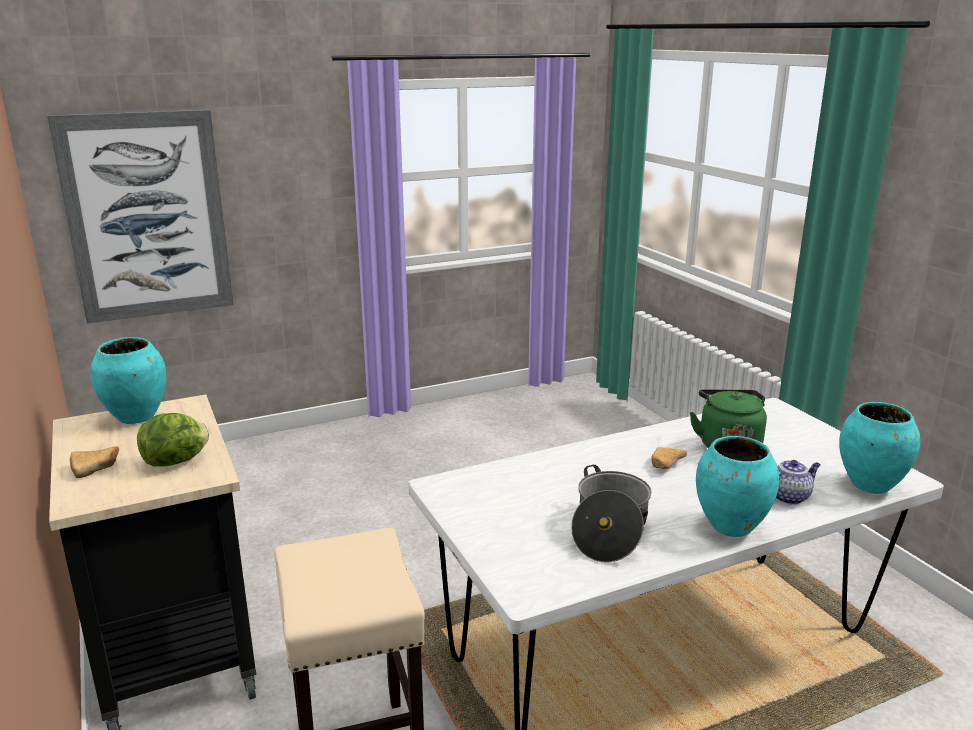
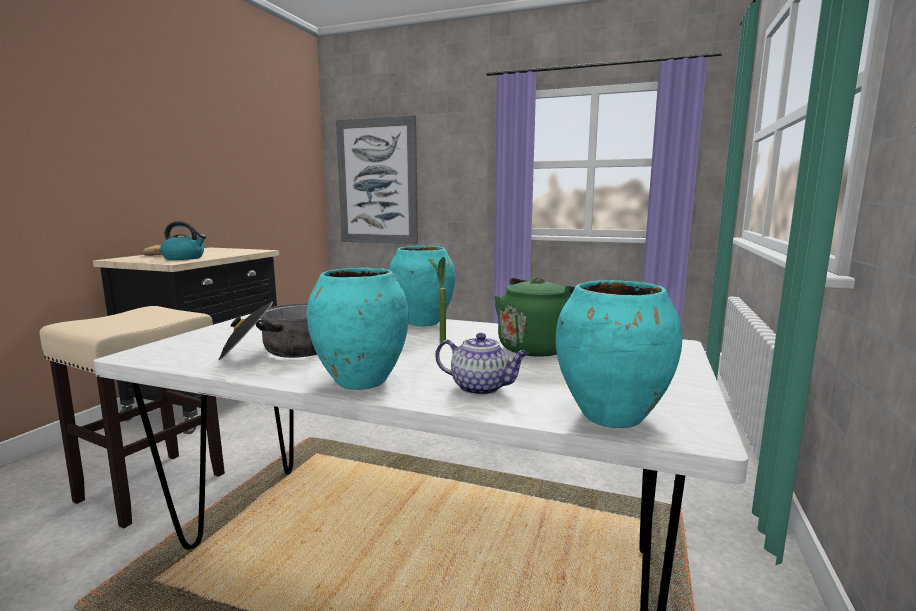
camera: 45 degrees right, 10 degrees down
(137, 417) = (231, 250): turquoise vase -> turquoise vase (423, 322)
(176, 461) = (184, 258): lettuce -> kettle
(665, 466) = (439, 341): bread -> potted plant

